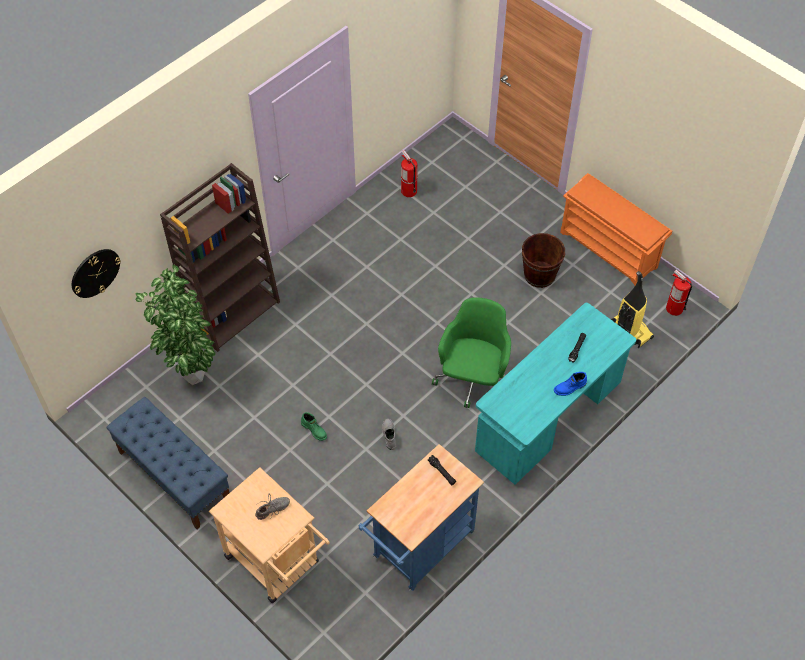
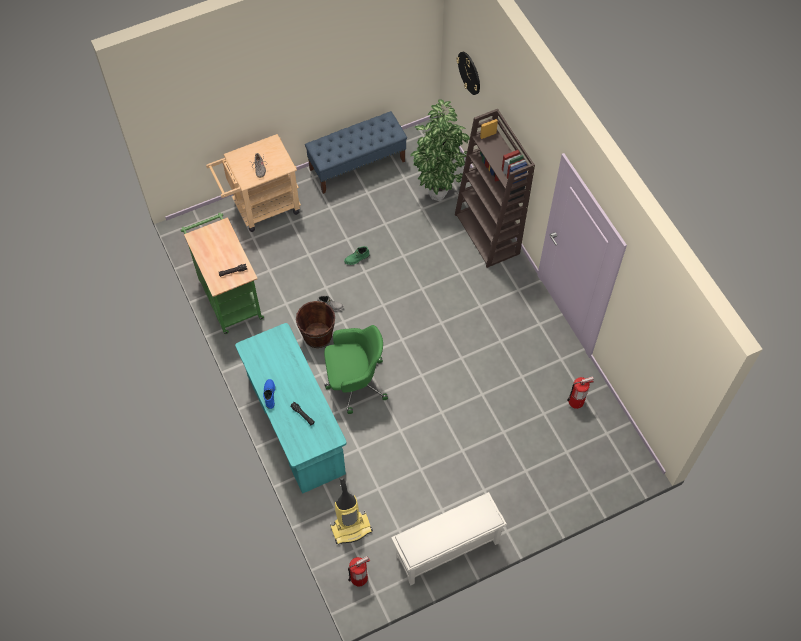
camera: 110 degrees right, 5 degrees up
(419, 549) = (228, 296): blue cart -> green cart
(473, 379) = (354, 382): green office chair -> green office chair turned 45 degrees counterclockwise
(539, 275) = (440, 476): brown bucket -> brown bucket (317, 335)
(609, 250) = (446, 550): orange shoe rack -> white shoe rack

